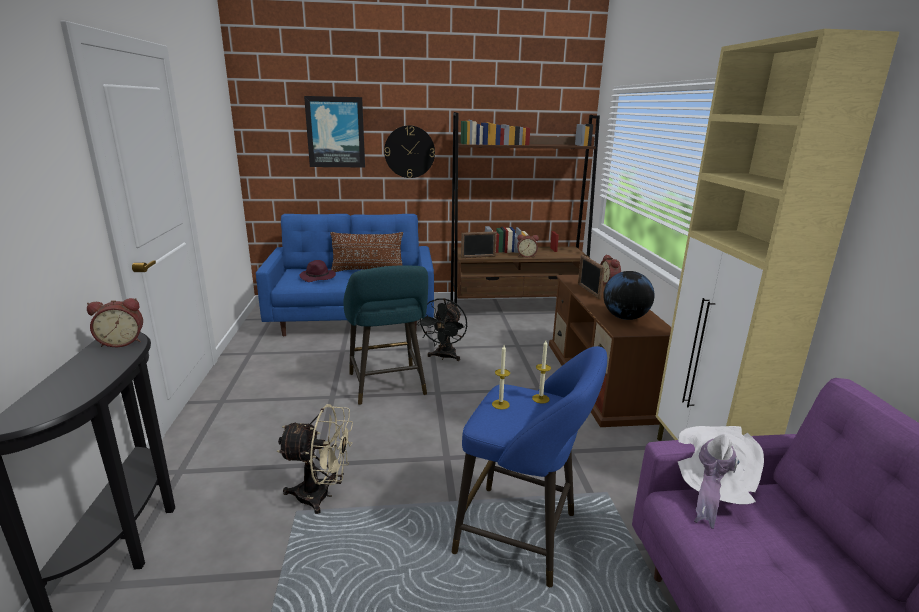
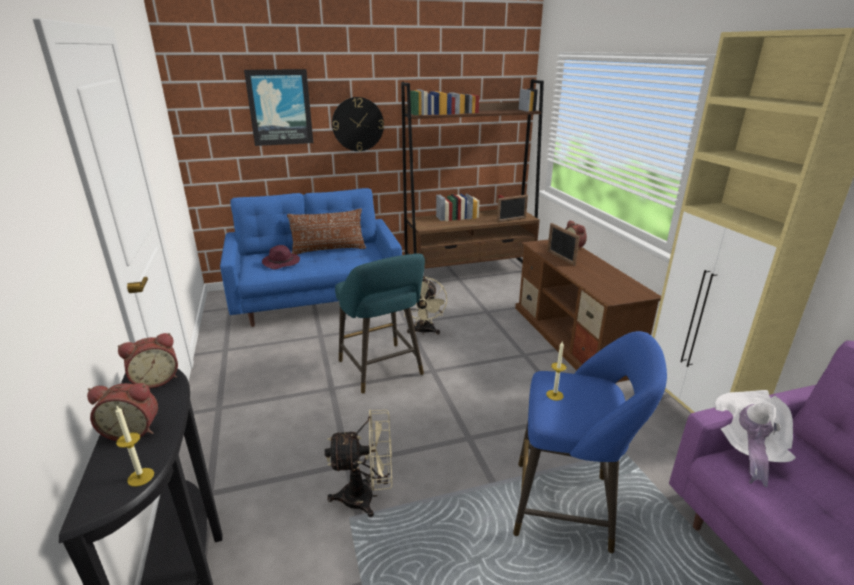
camera: 10 degrees left, 5 degrees up
(444, 357) = (423, 331): black fan -> beige fan
(478, 257) = (436, 227): picture frame -> picture frame (511, 220)
(526, 255) = (480, 222): alarm clock -> alarm clock (133, 431)
(540, 398) = (586, 384): candle -> candle (140, 477)
(625, 317) = (607, 284): globe -> none

